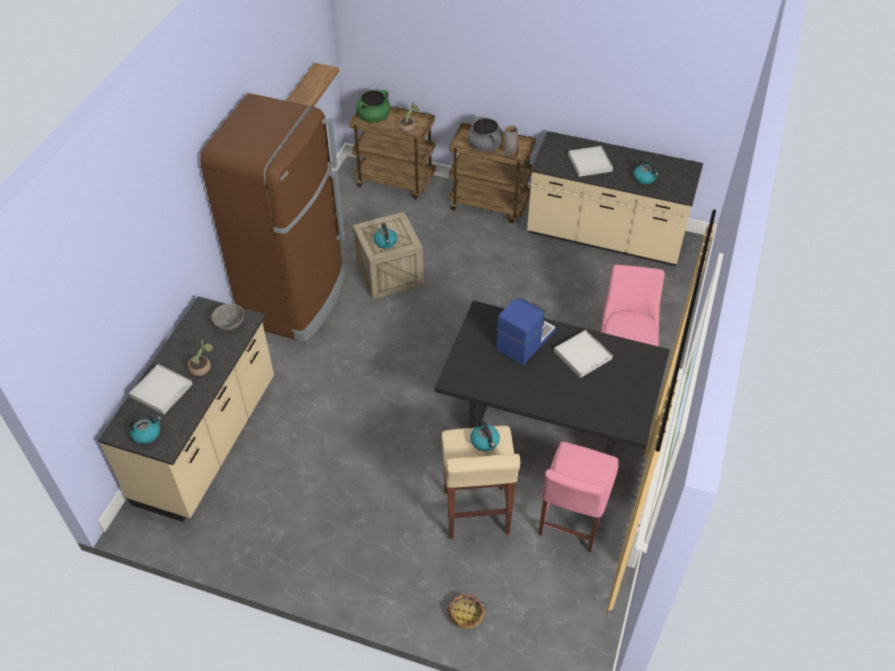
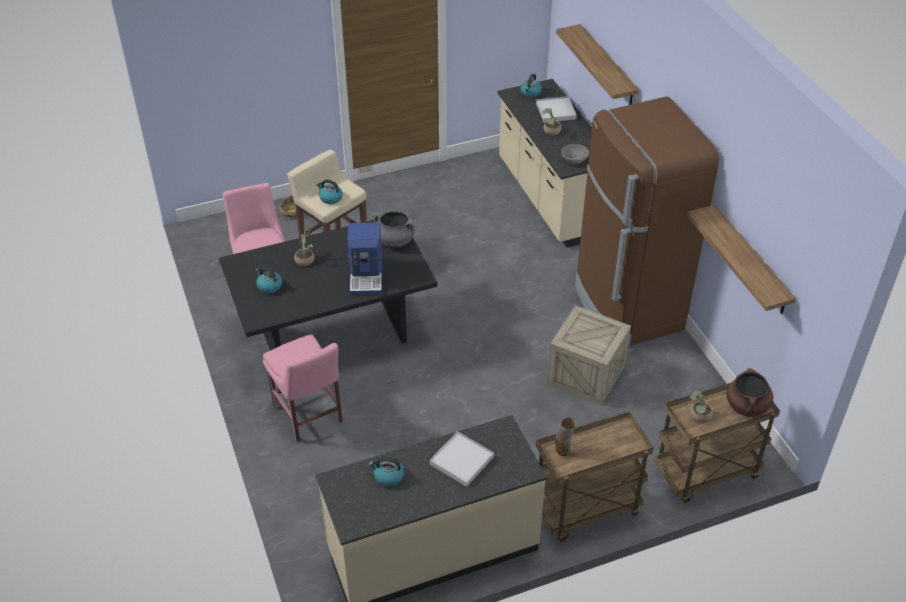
camera: 140 degrees right, 5 degrees down
(137, 277) = (607, 66): none -> shelf
(374, 117) = (747, 406): green cooking pot -> brown cooking pot
(386, 242) = (583, 327): kettle -> kettle (269, 286)
(485, 146) = (600, 444): grey cooking pot -> grey cooking pot (394, 240)
(563, 390) = (306, 258): none -> potted plant
(582, 355) = (312, 289): white tray -> none

